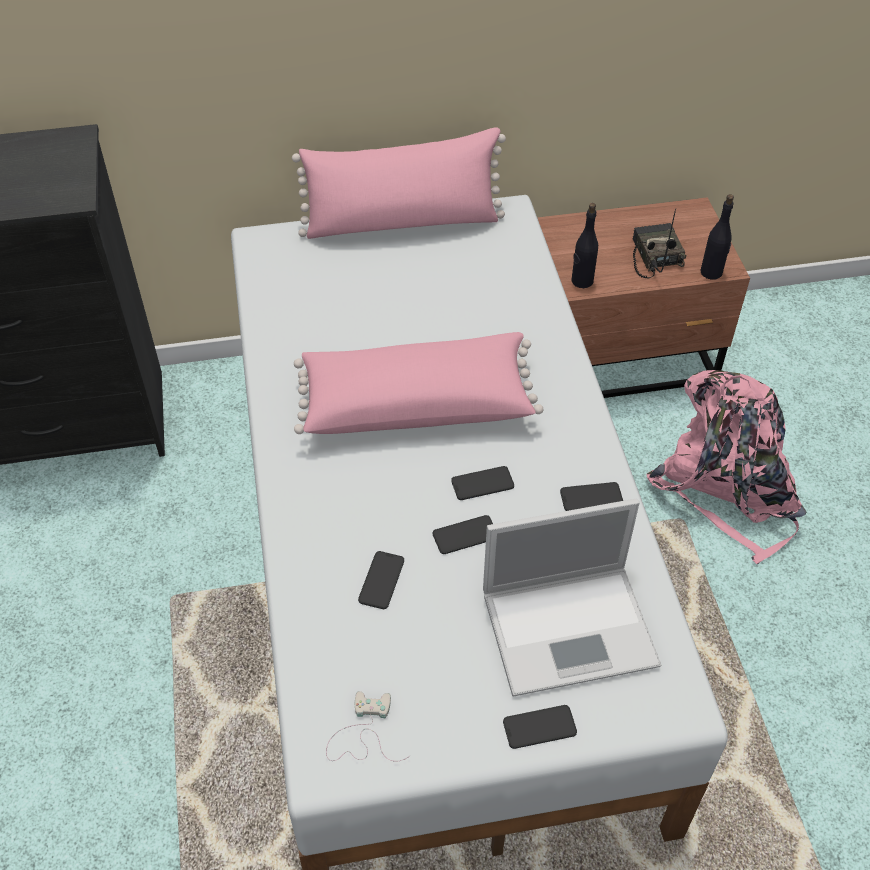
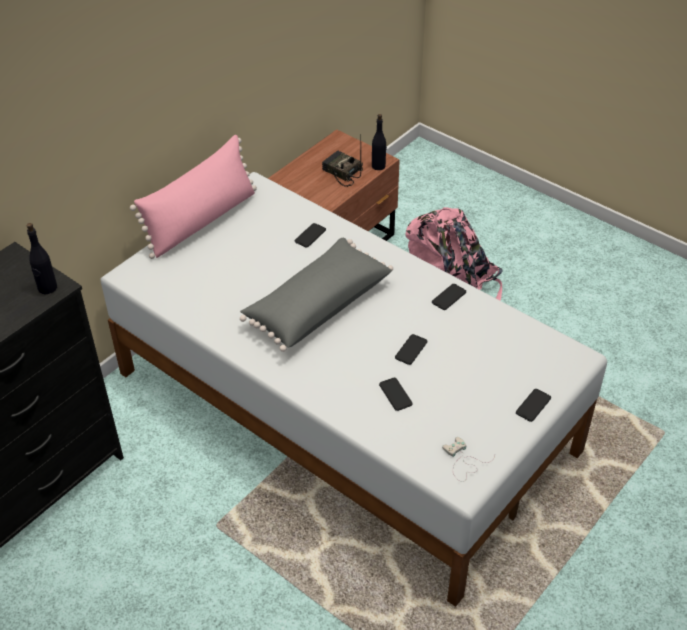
camera: 40 degrees left, 5 degrees down
(416, 403) = (317, 305): pink pillow -> grey pillow
(482, 483) = (393, 322): phone -> phone (310, 235)
(572, 627) = (502, 357): laptop -> none
(581, 281) = (319, 204): black bottle -> black bottle (47, 288)

